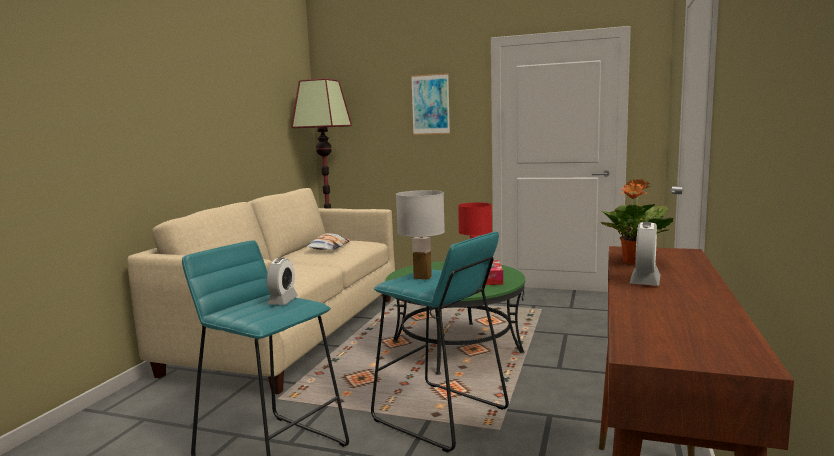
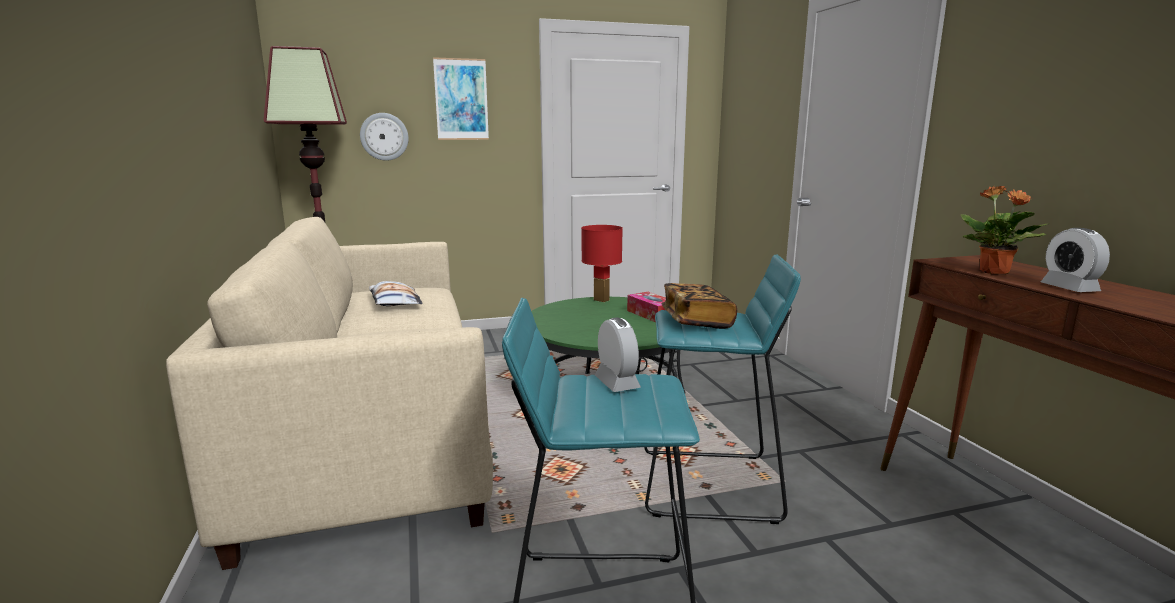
camera: 35 degrees left, 5 degrees up
(378, 133) = (384, 136): none -> wall clock
(422, 277) = (696, 321): white table lamp -> book

